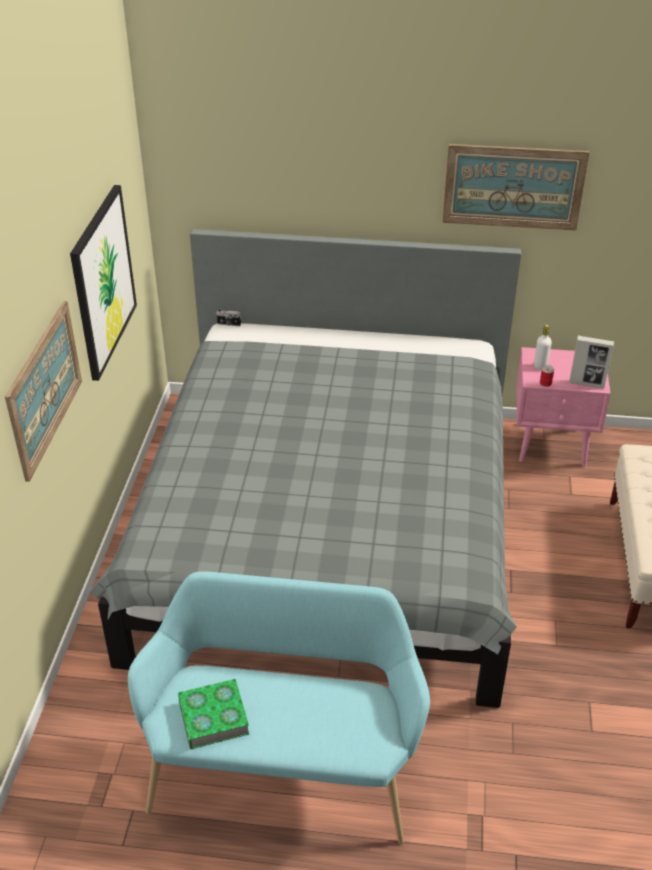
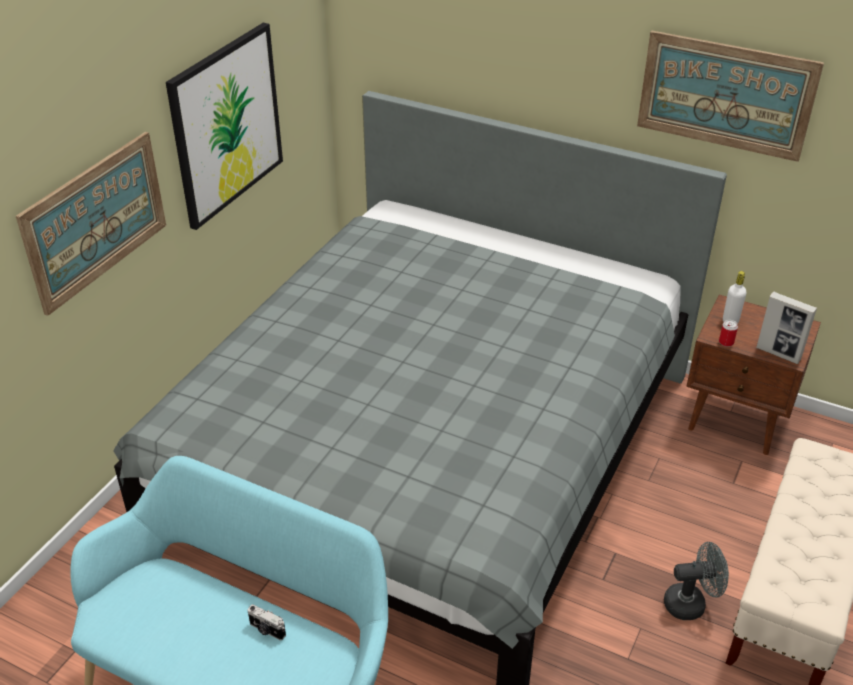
camera: 20 degrees right, 0 degrees up
(213, 718) = (148, 623): book -> none
(228, 324) = (393, 203): camera -> camera (267, 630)
(552, 445) = (737, 420): pink nightstand -> brown nightstand
(582, 591) = (691, 603): none -> grey fan

